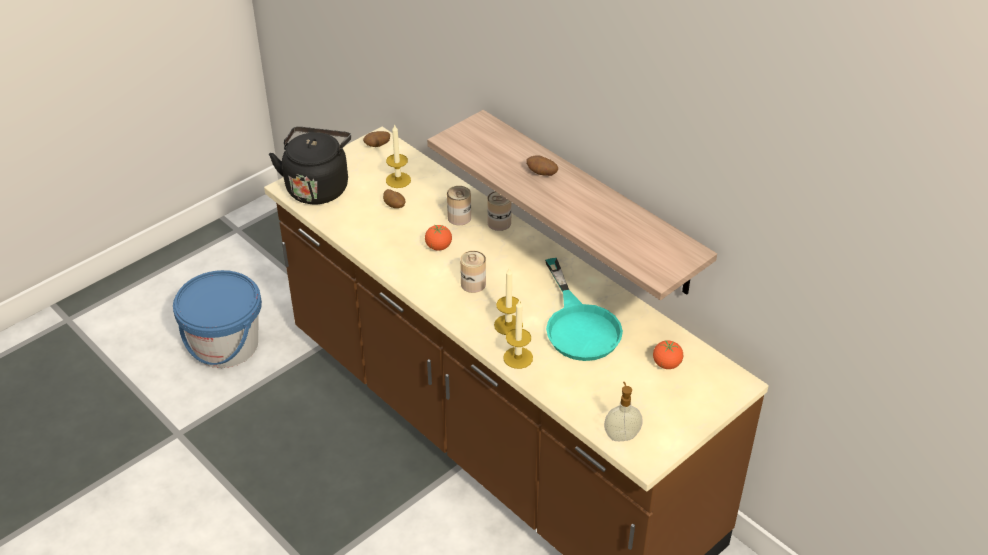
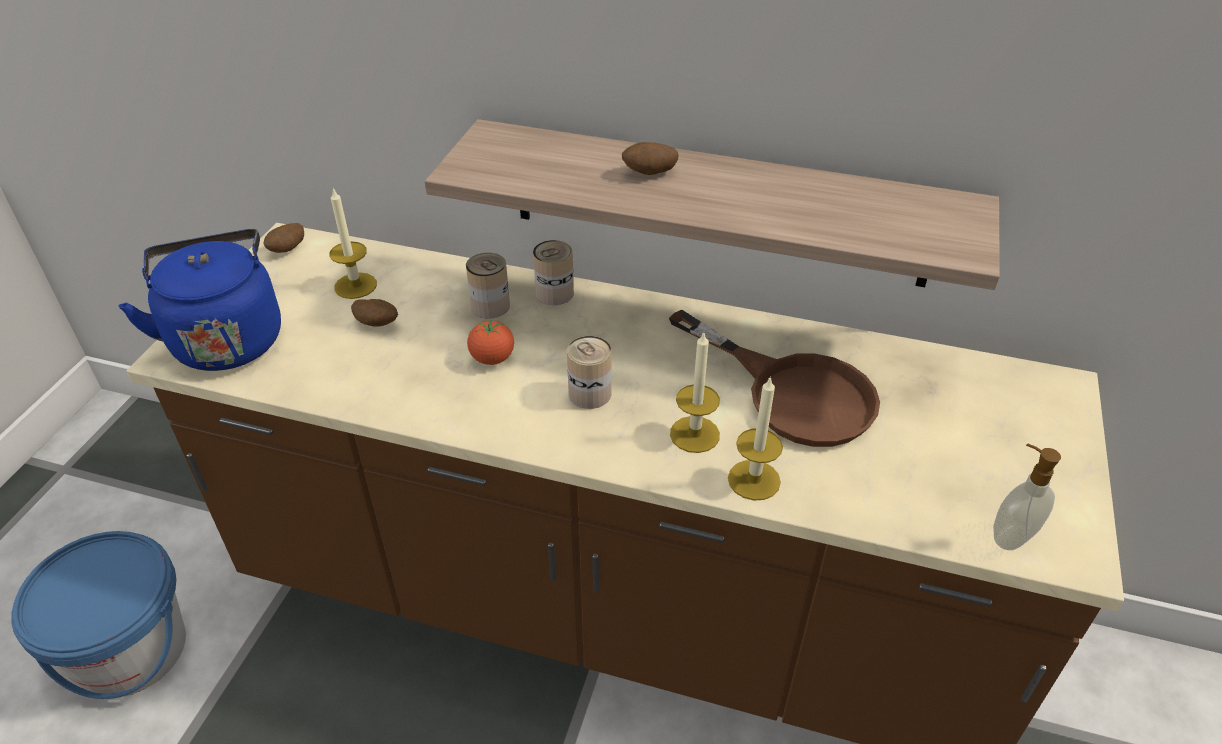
camera: 30 degrees left, 0 degrees up
(318, 187) = (226, 338): black kettle -> blue kettle
(579, 325) = (792, 392): turquoise frying pan -> brown frying pan
(666, 364) = (955, 399): tomato -> none

